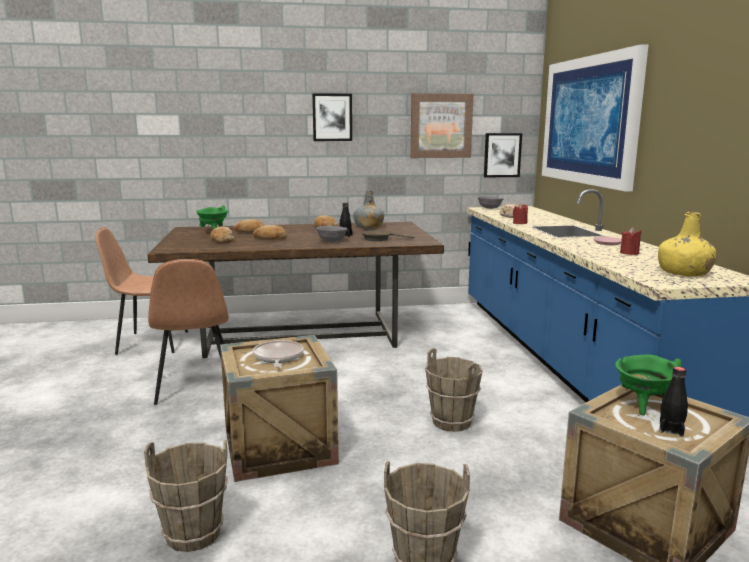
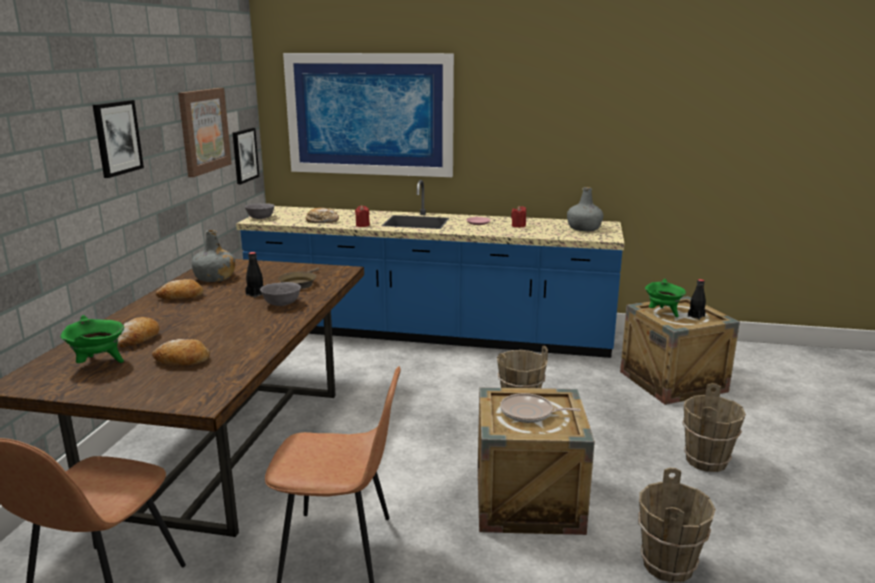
camera: 70 degrees left, 5 degrees up
(270, 238) = (213, 332): bread -> none
(684, 272) = (584, 229): yellow bottle -> grey bottle

